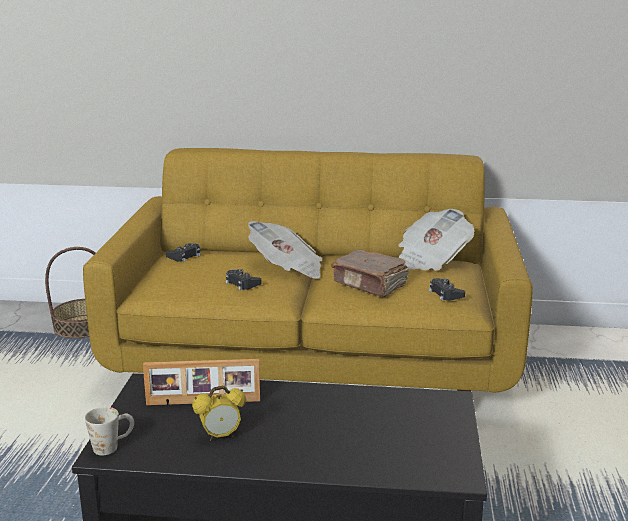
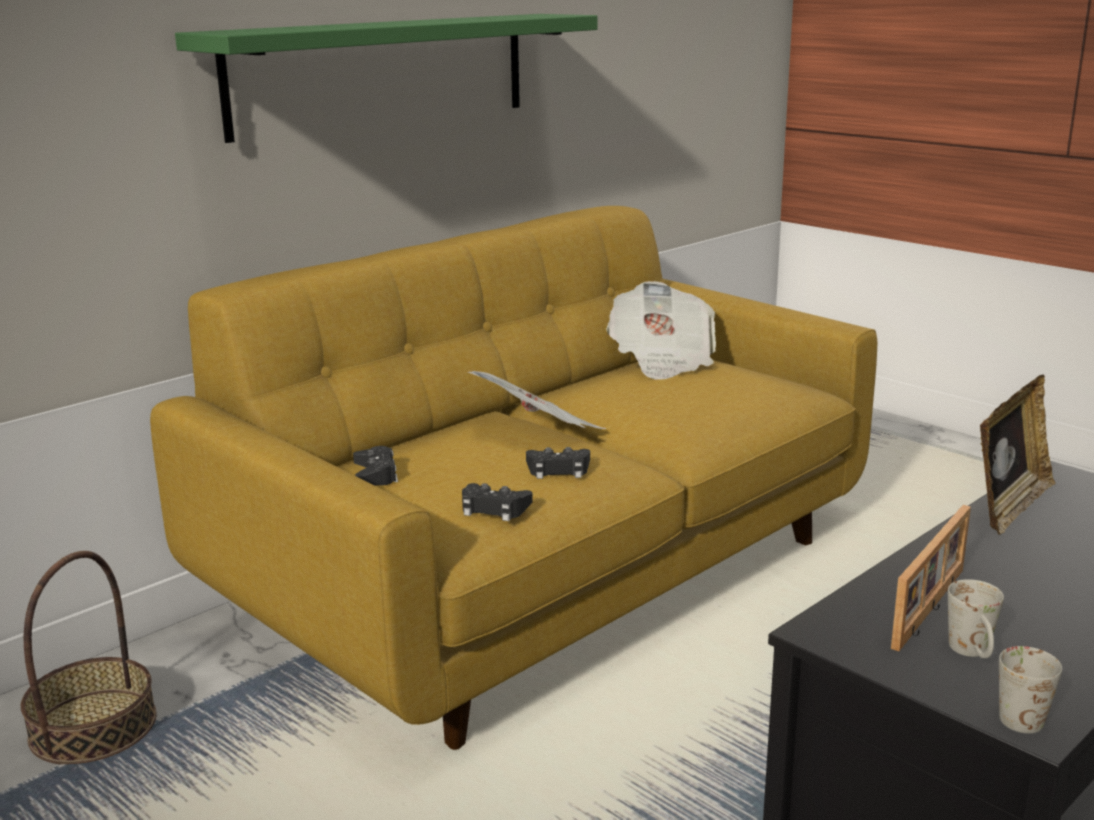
camera: 50 degrees left, 0 degrees up
(163, 423) = (974, 654): none -> white mug
(221, 436) = (1047, 624): alarm clock -> none
(308, 51) = (382, 73): none -> green shelf
(370, 285) = (687, 408): brown book -> none
(370, 396) = (1009, 507): none -> picture frame
(445, 294) = (774, 385): black game controller -> black game controller (494, 509)

